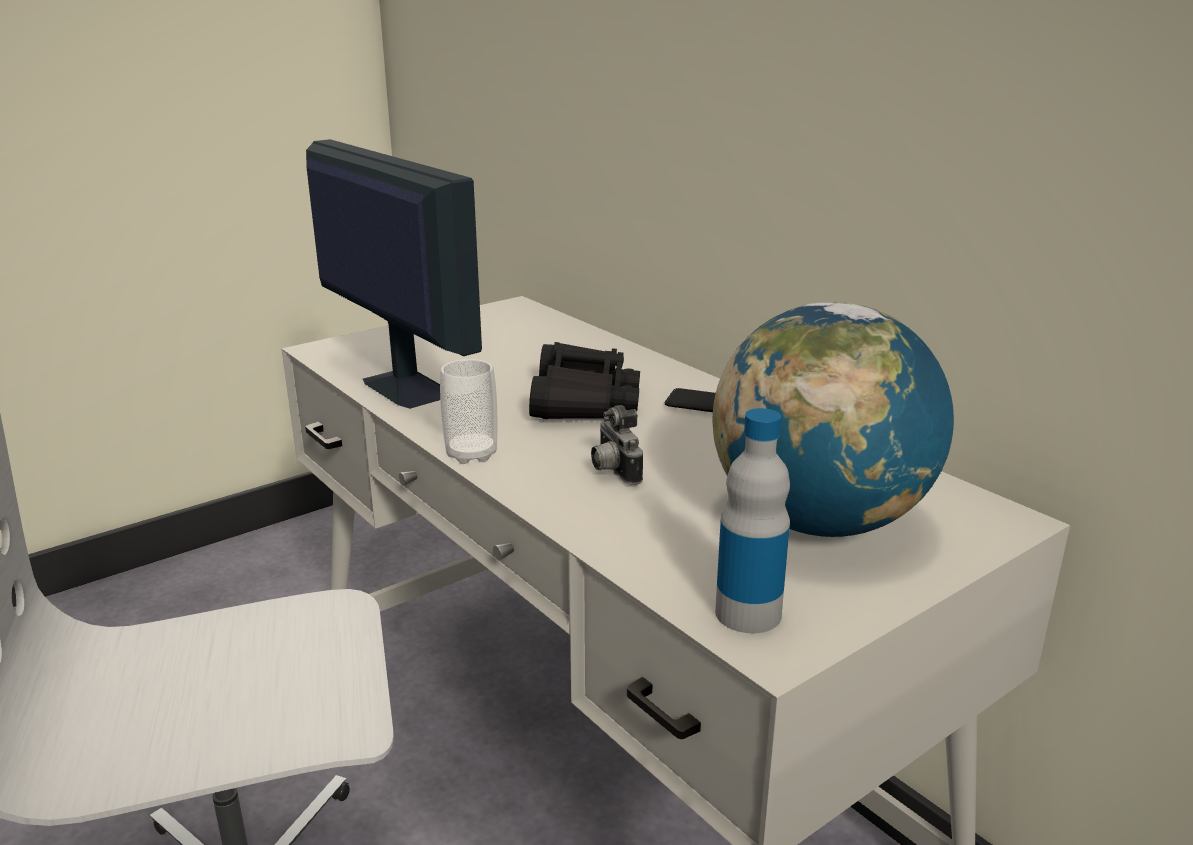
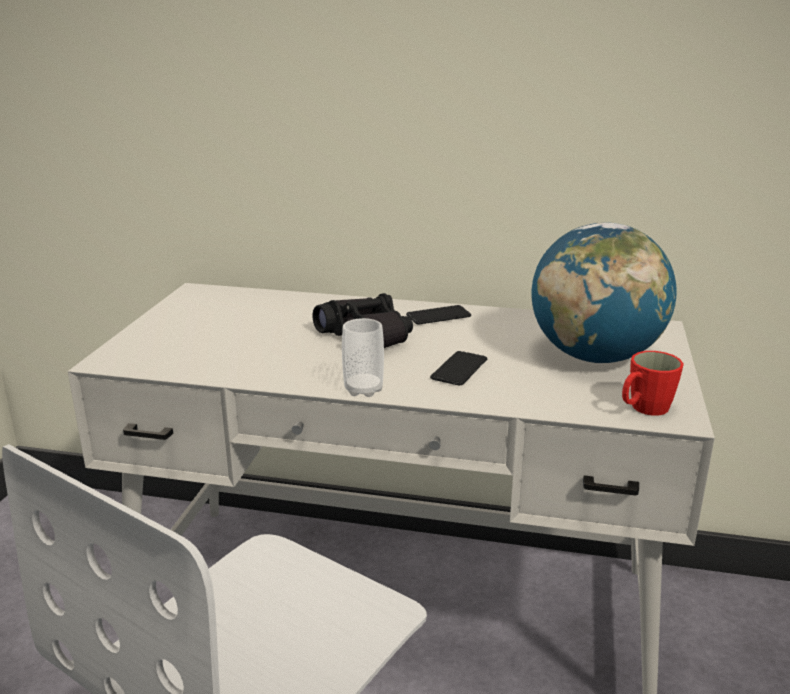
camera: 40 degrees left, 0 degrees up
(404, 386) = (230, 365): monitor -> none
(612, 471) = (459, 369): camera -> phone
(748, 613) = (644, 409): bottle -> red mug

